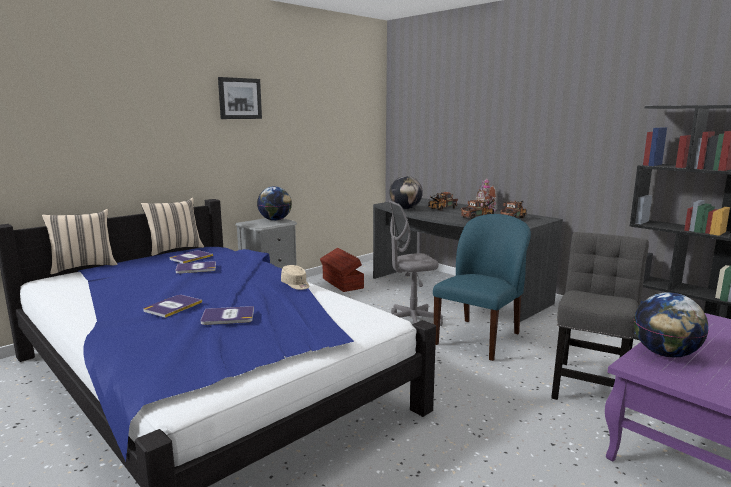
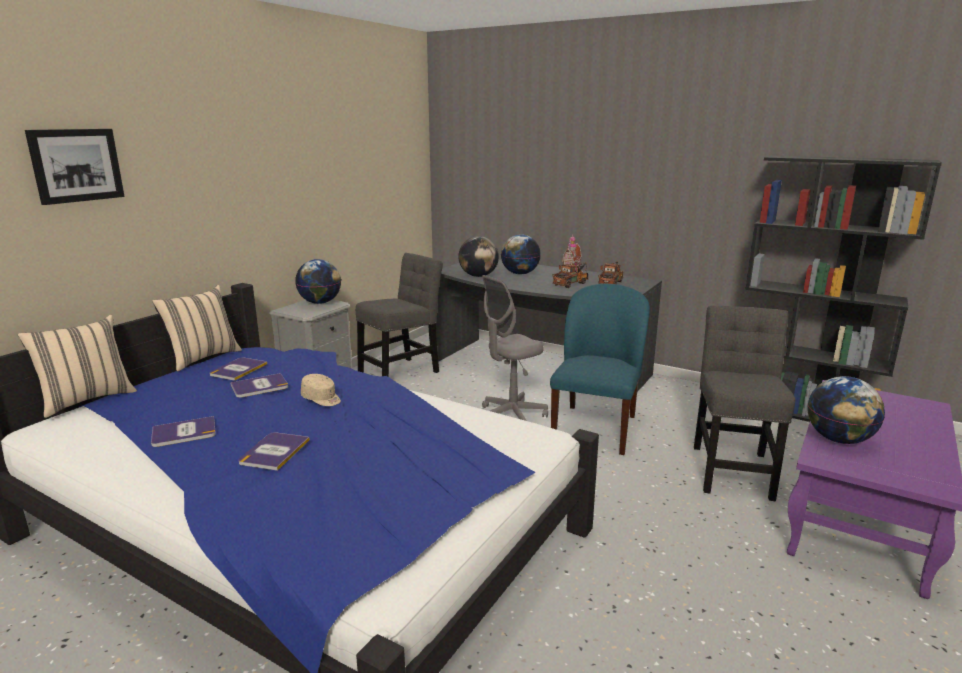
camera: 15 degrees left, 5 degrees up
(228, 316) = (360, 458): book -> book (184, 433)
(239, 98) = (263, 144): picture -> picture (76, 165)
(296, 284) = (408, 398): beige cap -> beige cap (321, 399)
(342, 283) = (402, 372): brown storage box -> grey chair
(441, 209) = (520, 273): toy truck -> globe

